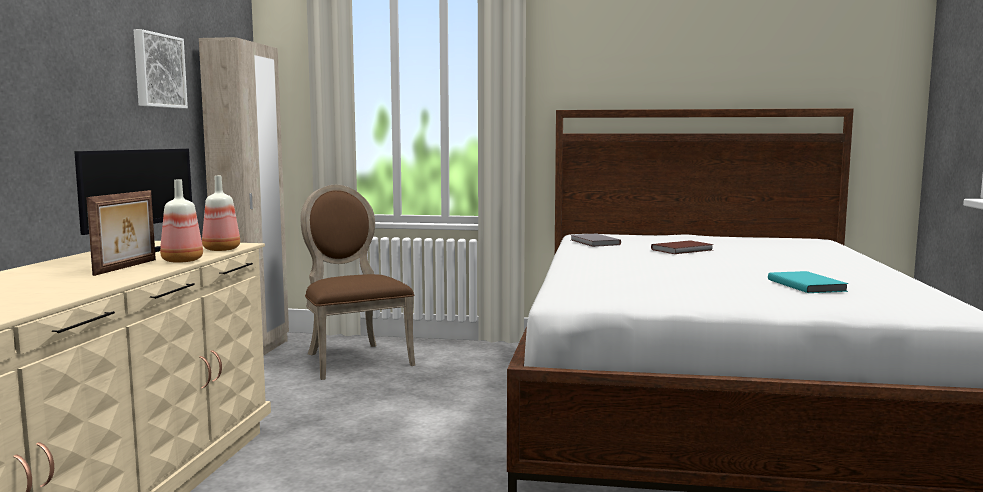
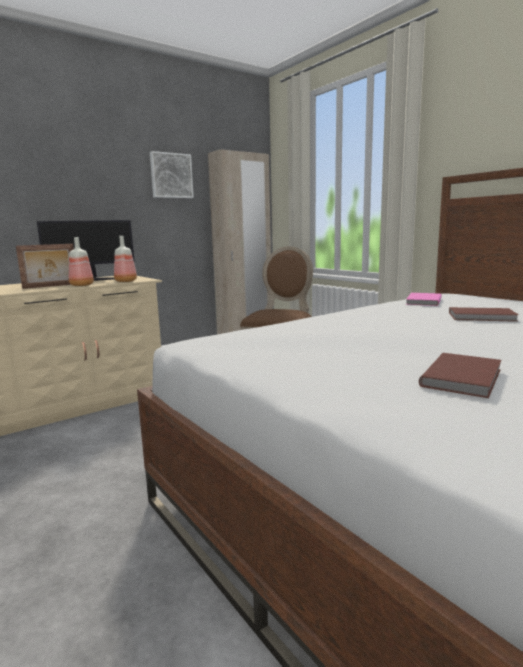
camera: 45 degrees right, 5 degrees up
(594, 242) = (422, 301): grey book -> pink book
(807, 285) = (464, 377): turquoise book -> brown book

